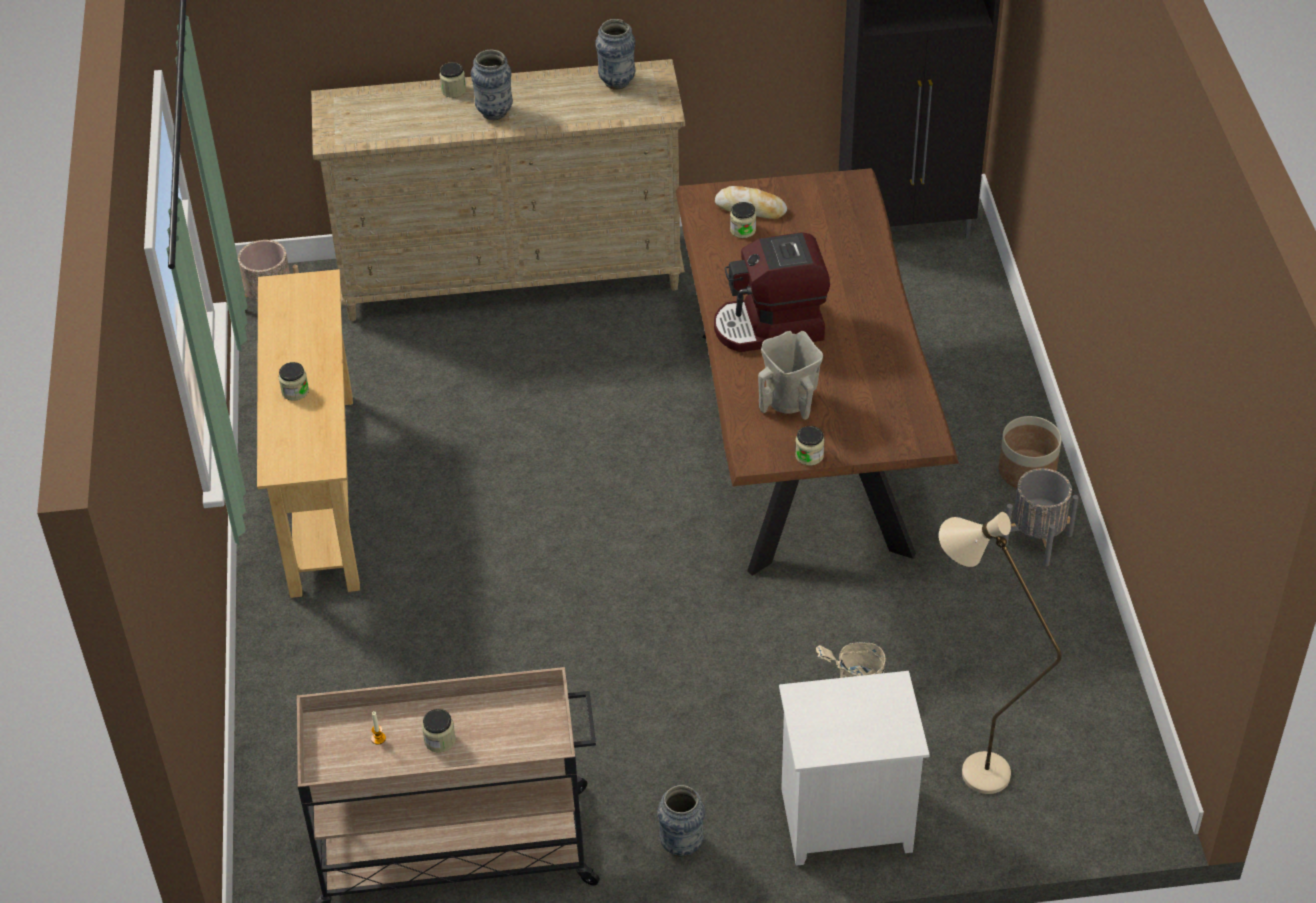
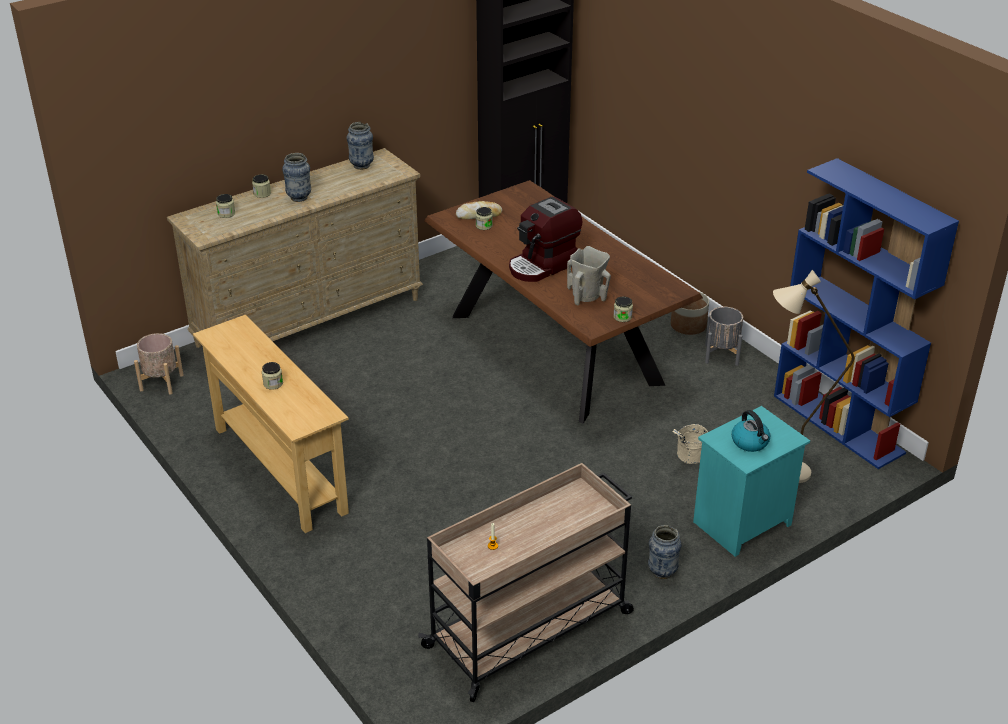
camera: 30 degrees left, 10 degrees down
(440, 740) = (532, 532): jar -> jar (226, 213)
(842, 723) = (750, 442): none -> kettle
(844, 822) = (742, 525): white nightstand -> turquoise nightstand
(1117, 723) = (839, 424): none -> blue bookcase

